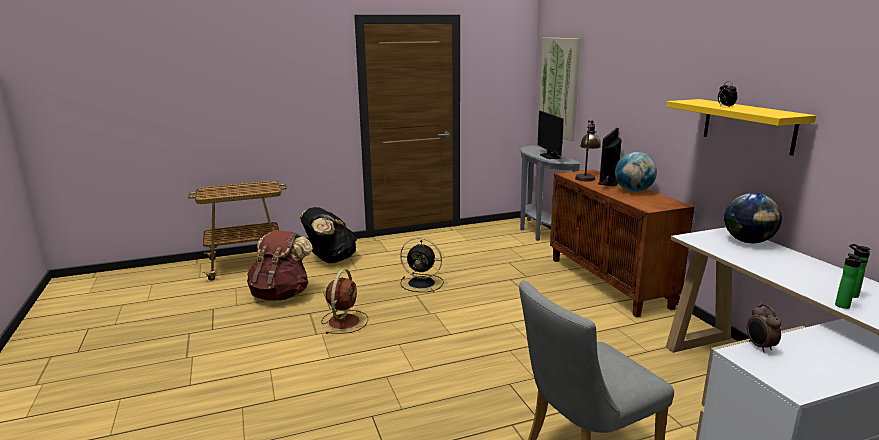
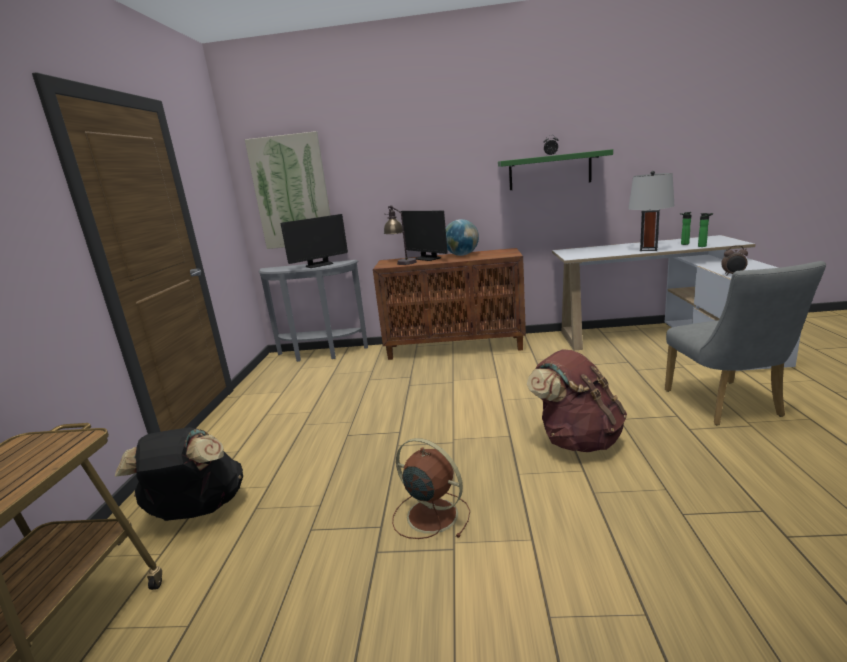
camera: 65 degrees left, 0 degrees up
(281, 295) = (274, 587): brown backpack -> brown backpack (577, 440)
(422, 283) = (369, 436): black fan -> none
(550, 156) = (319, 265): monitor -> monitor turned 45 degrees counterclockwise
(748, 125) = (549, 171): yellow shelf -> green shelf
(748, 241) = (586, 249): globe -> none
(781, 273) = (648, 249): none -> grey table lamp

